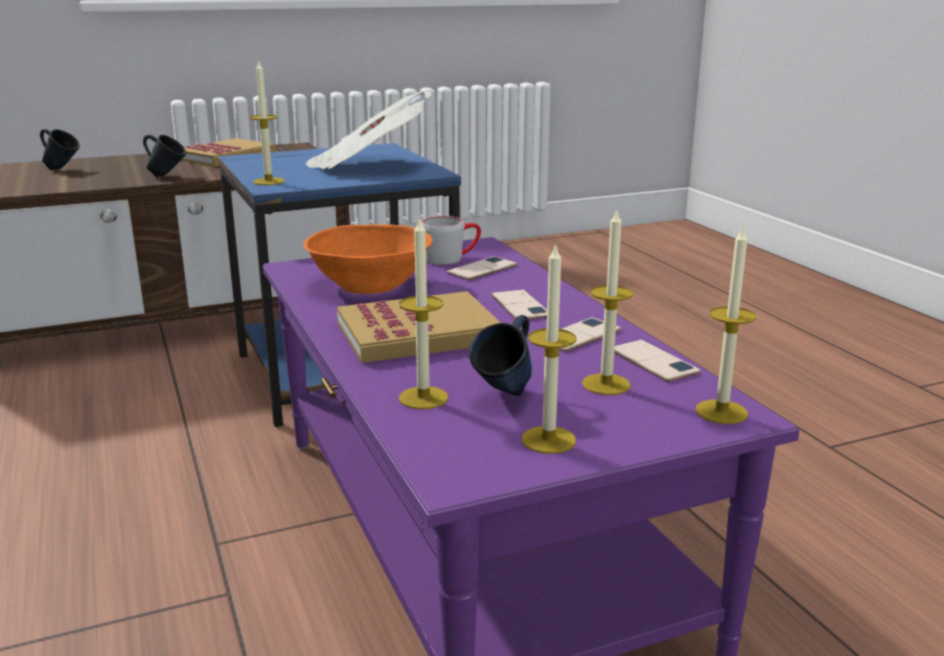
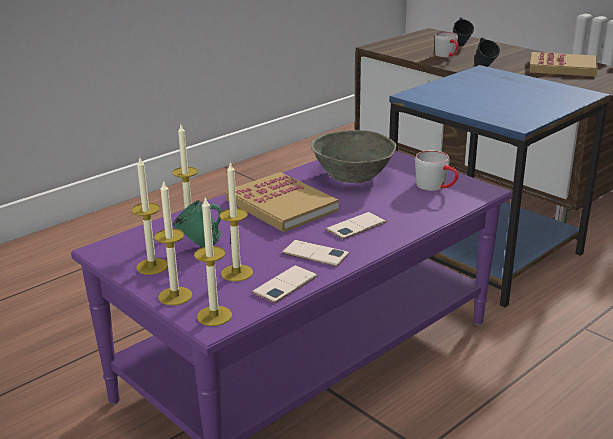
camera: 70 degrees right, 5 degrees up
(82, 178) = (448, 56): none -> grey mug
(268, 181) = (426, 91): candle -> candle (175, 296)
(368, 165) = (512, 103): newspaper -> none
(370, 285) = (354, 176): orange bowl -> grey bowl
(482, 269) = (422, 201): phone -> none
(505, 398) = (200, 246): blue mug -> green mug

